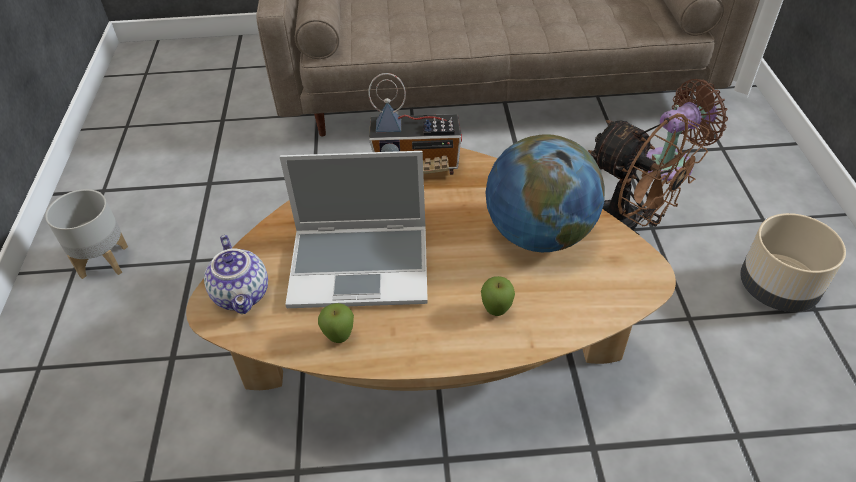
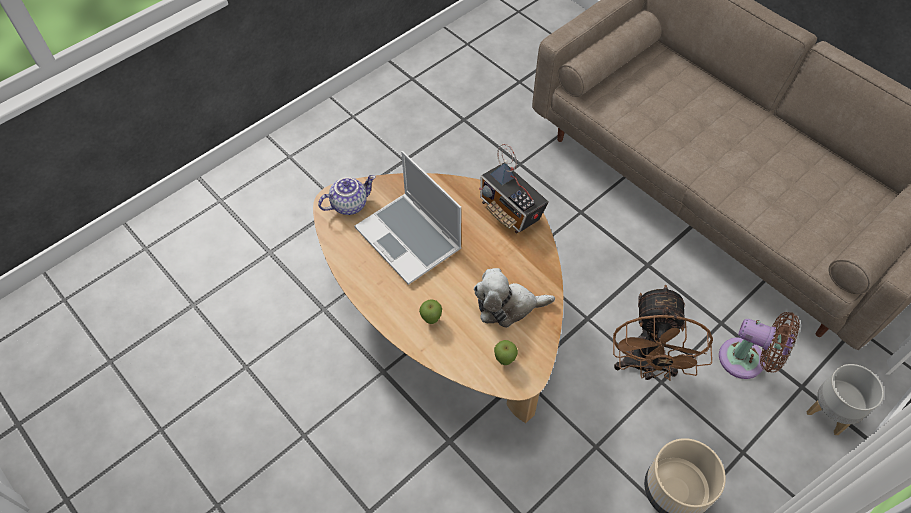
camera: 50 degrees right, 10 degrees up
(105, 261) = (369, 124): grey planter -> grey planter (830, 413)
(243, 294) = (349, 204): teapot -> teapot turned 150 degrees counterclockwise
(339, 338) = (357, 263): apple -> apple (504, 360)
(539, 234) = (508, 306): globe -> plush toy

